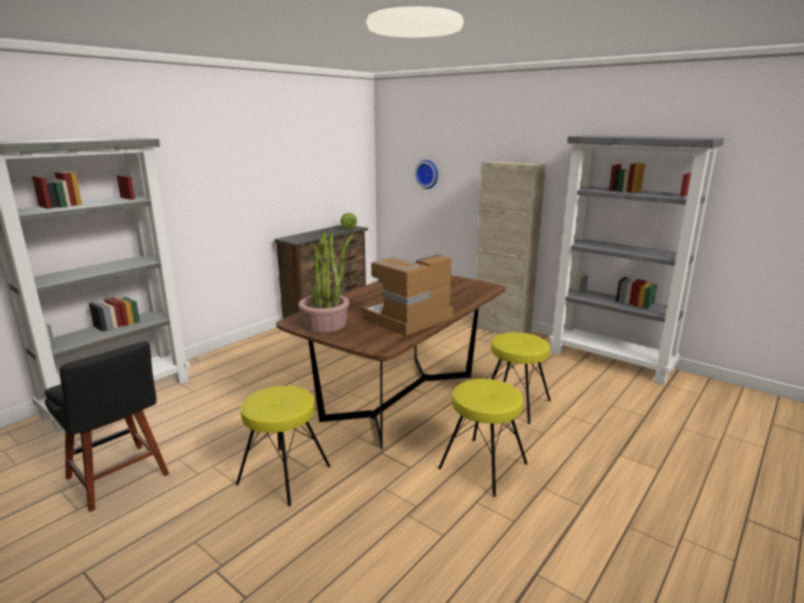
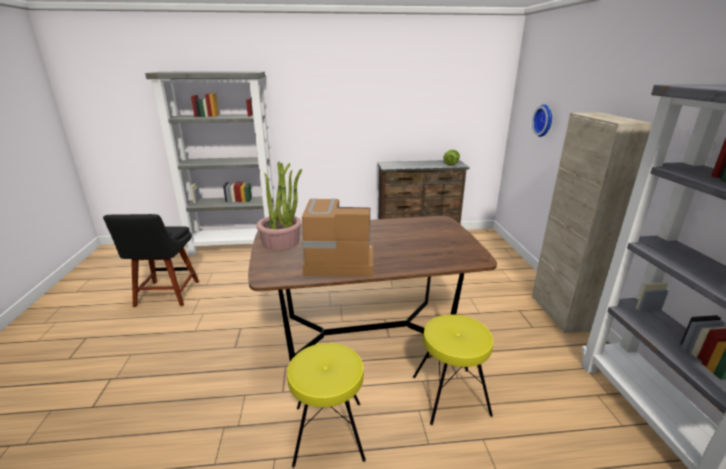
camera: 45 degrees right, 5 degrees up
(283, 475) = (218, 343): yellow stool -> none

